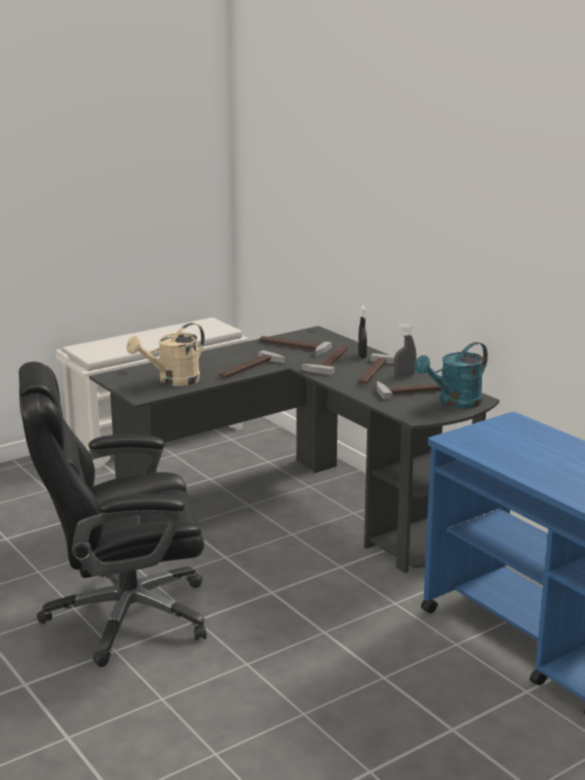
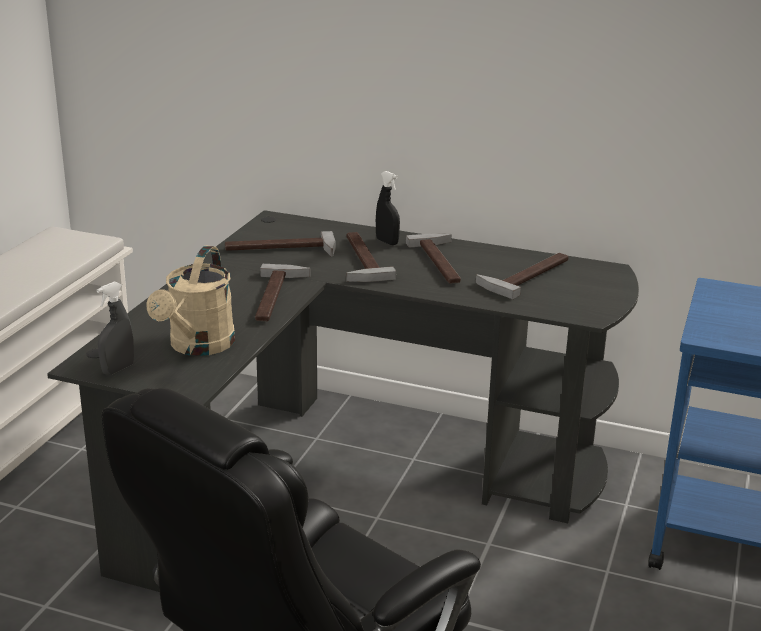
camera: 35 degrees left, 5 degrees up
(404, 376) = (480, 258): grey spray bottle -> grey spray bottle (118, 369)
(454, 403) = (593, 282): turquoise watering can -> none

